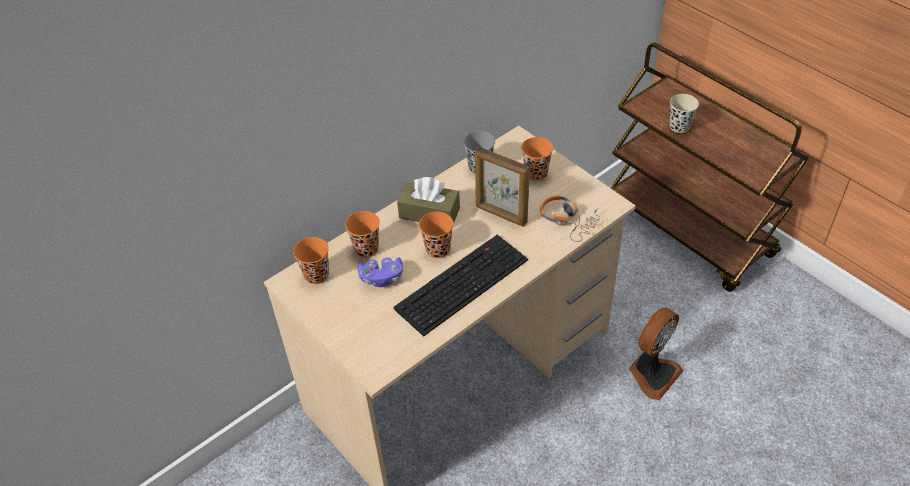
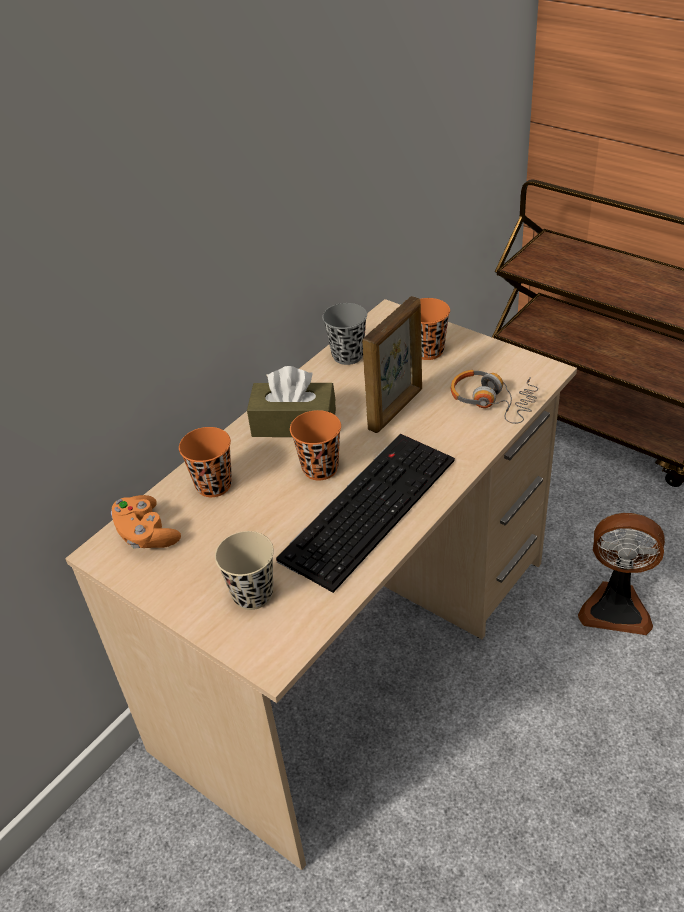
camera: 10 degrees left, 5 degrees down
(316, 275) = (146, 534): orange cup -> orange game controller
(381, 278) = (247, 521): purple game controller -> none
(501, 215) = (396, 409): picture frame -> picture frame turned 75 degrees counterclockwise
(652, 373) = (616, 607): fan -> fan turned 75 degrees clockwise
(679, 126) = (582, 281): beige cup -> beige cup (253, 594)

